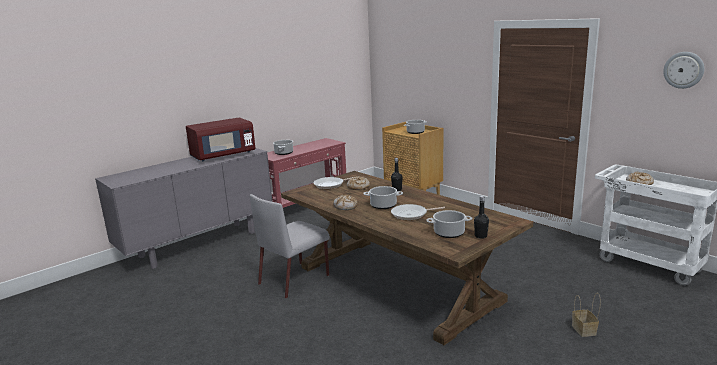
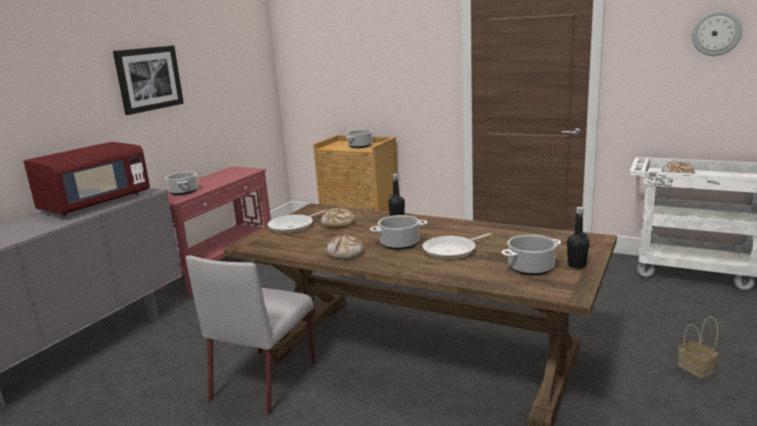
camera: 20 degrees left, 0 degrees up
(270, 77) = (149, 79): none -> picture

